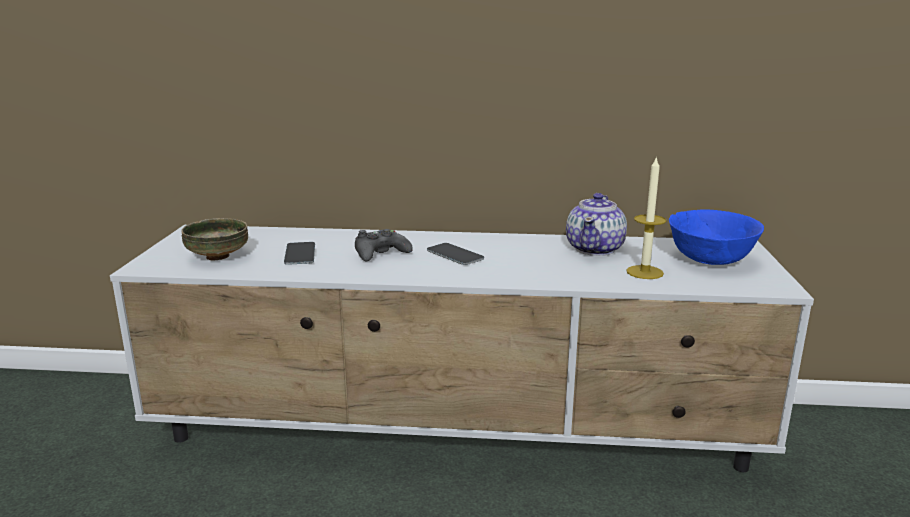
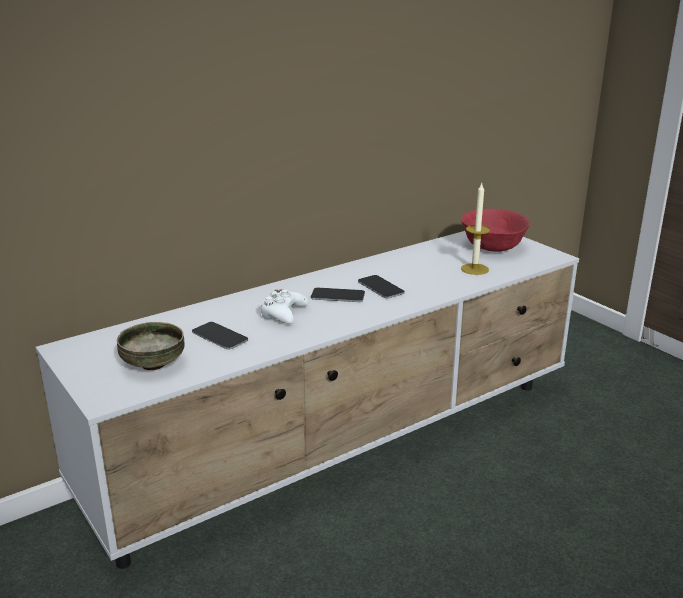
camera: 40 degrees left, 5 degrees up
(380, 253) = (283, 313): black game controller -> white game controller
(508, 259) = (380, 287): none -> phone
(595, 249) = (417, 260): teapot -> none
(710, 260) = (493, 248): blue bowl -> red bowl

